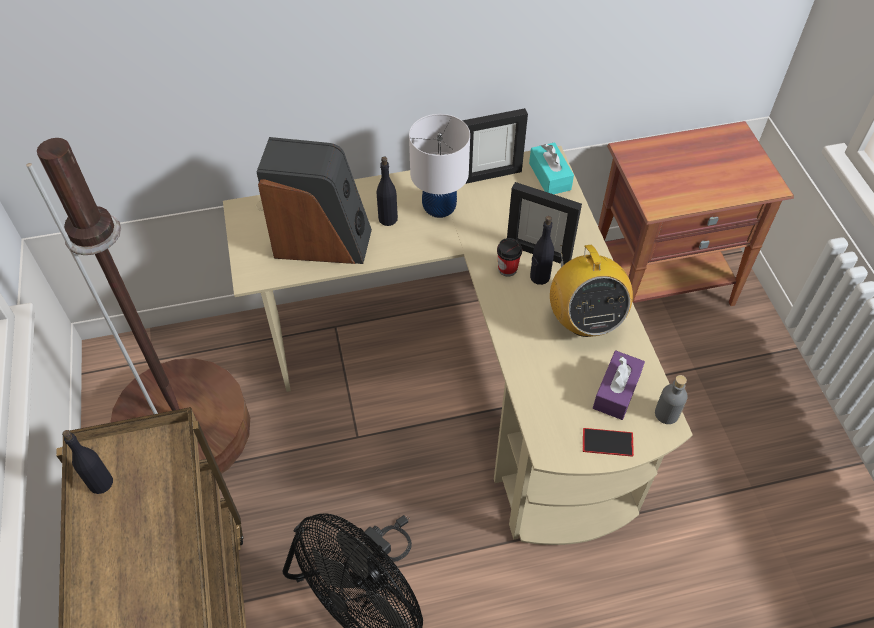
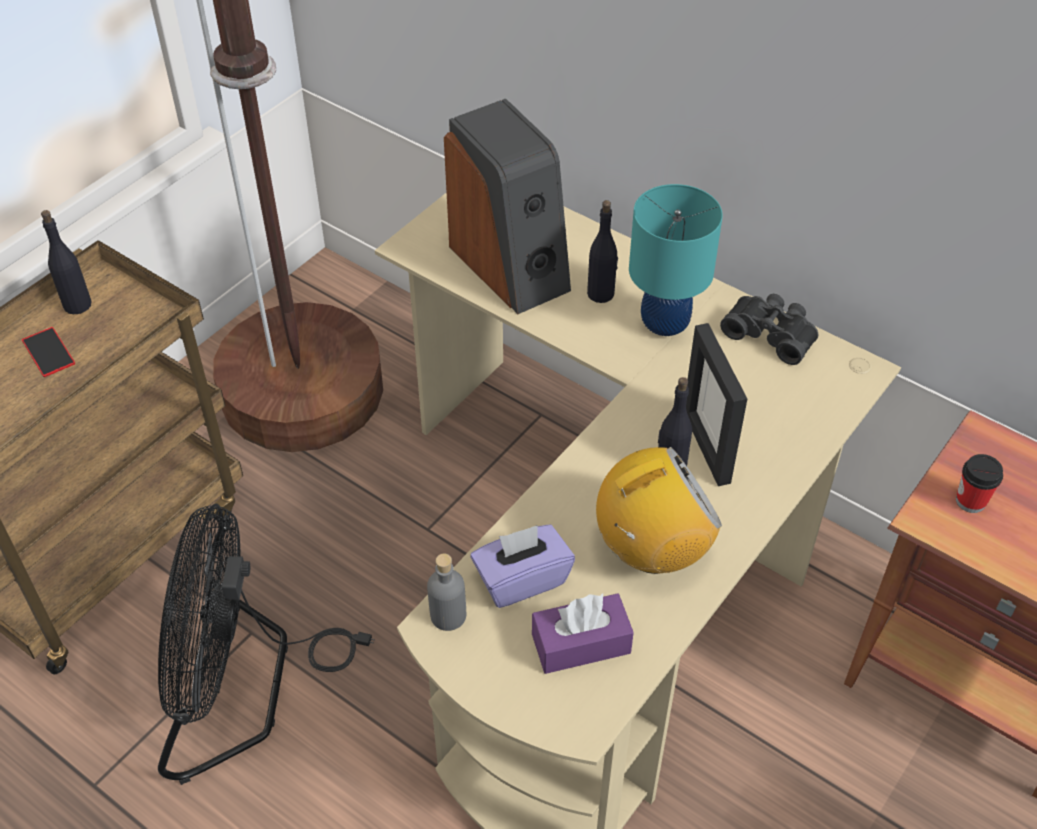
camera: 50 degrees right, 5 degrees down
(438, 208) = (664, 323): white table lamp -> turquoise table lamp
(490, 174) = (771, 334): picture frame -> black binoculars
(507, 269) = (648, 434): cup -> cup (970, 501)
(549, 176) = (835, 386): turquoise tissue box -> none
(553, 389) = (521, 579): none -> purple tissue box
(584, 321) = (652, 550): radio -> radio turned 150 degrees counterclockwise
(607, 442) = (498, 677): phone -> phone (48, 352)
(666, 414) = (599, 715): grey bottle -> grey bottle (448, 615)

